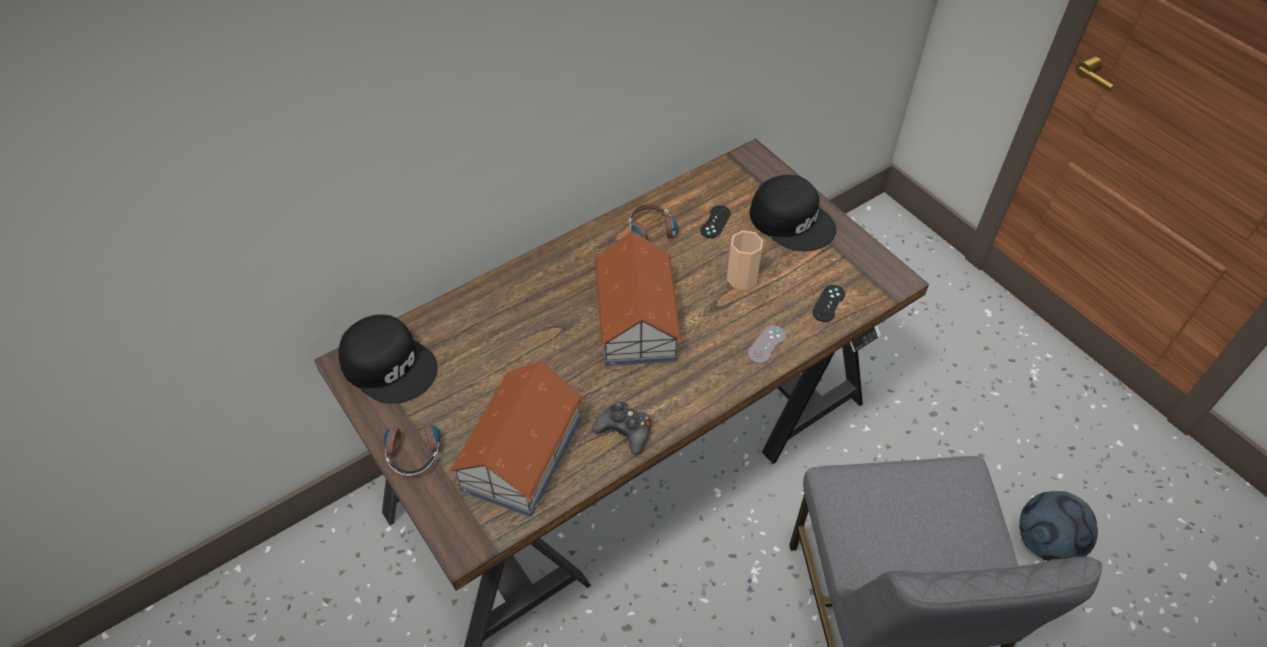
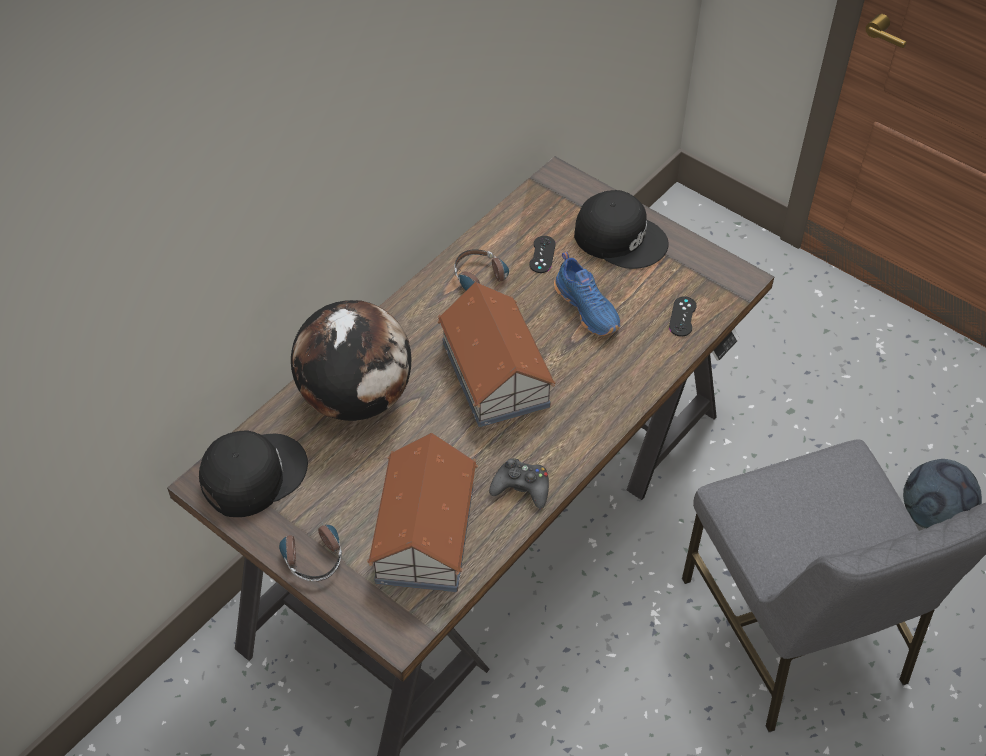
camera: 15 degrees left, 0 degrees up
(390, 364) = (252, 474): black cap -> black cap turned 60 degrees counterclockwise
(505, 315) = (356, 397): none -> globe
(742, 278) = (588, 308): cup -> blue shoe
(766, 344) = (634, 371): grey game controller -> none

